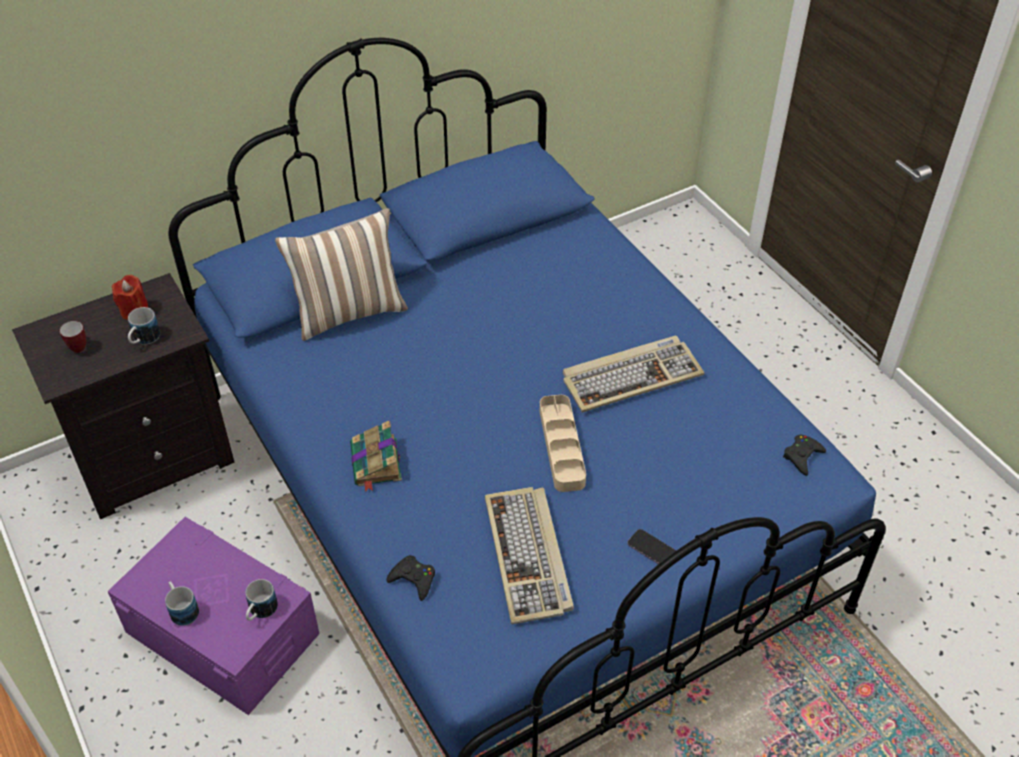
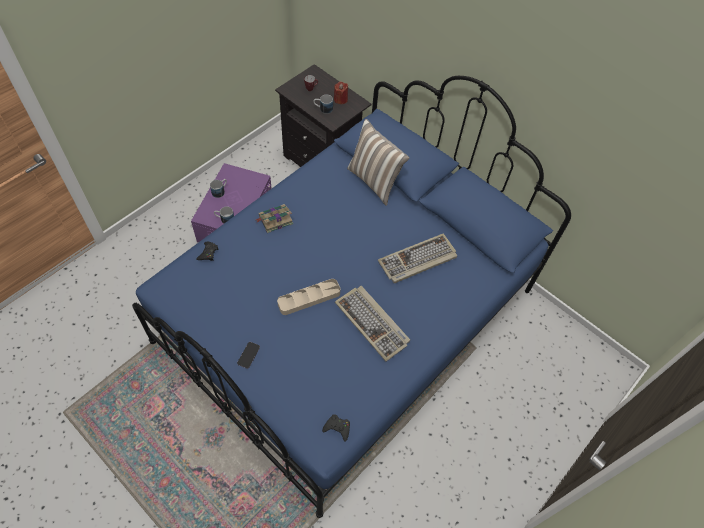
camera: 70 degrees right, 10 degrees up
(529, 557) = (231, 298): keyboard -> keyboard (417, 260)

